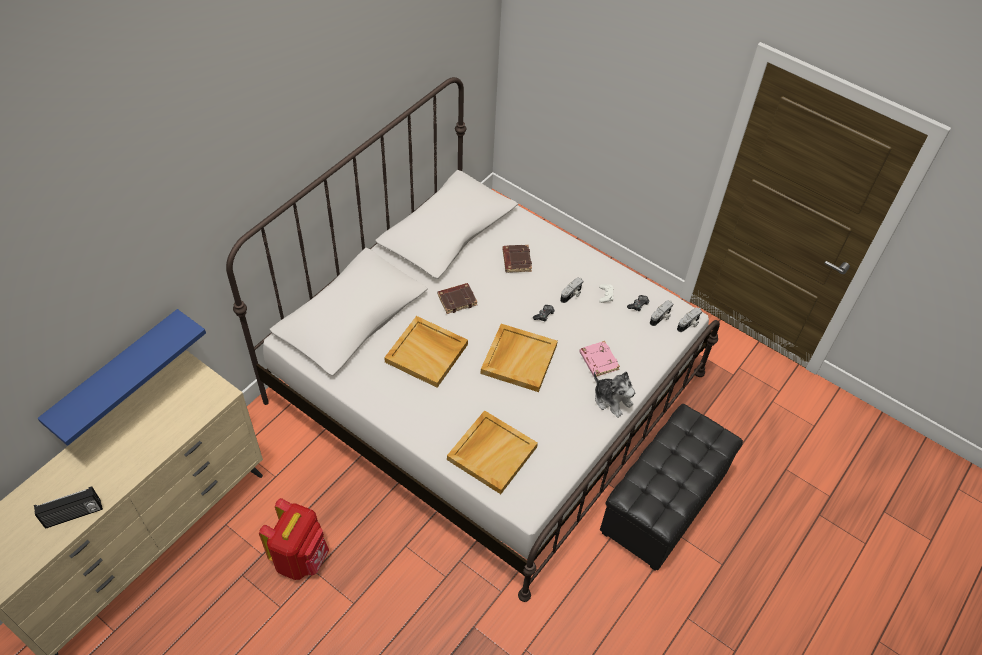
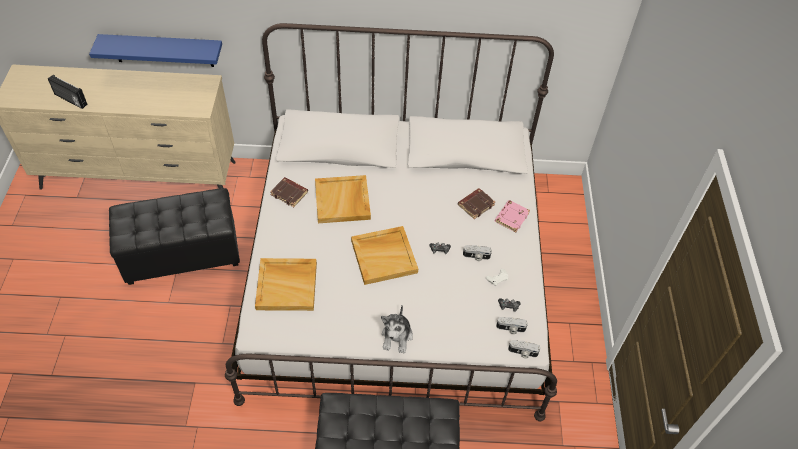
camera: 55 degrees right, 0 degrees up
(301, 557) = (182, 254): red backpack -> black ottoman
(457, 299) = (405, 191): brown book -> brown book (290, 193)
(598, 361) = (427, 307): pink book -> pink book (511, 217)

